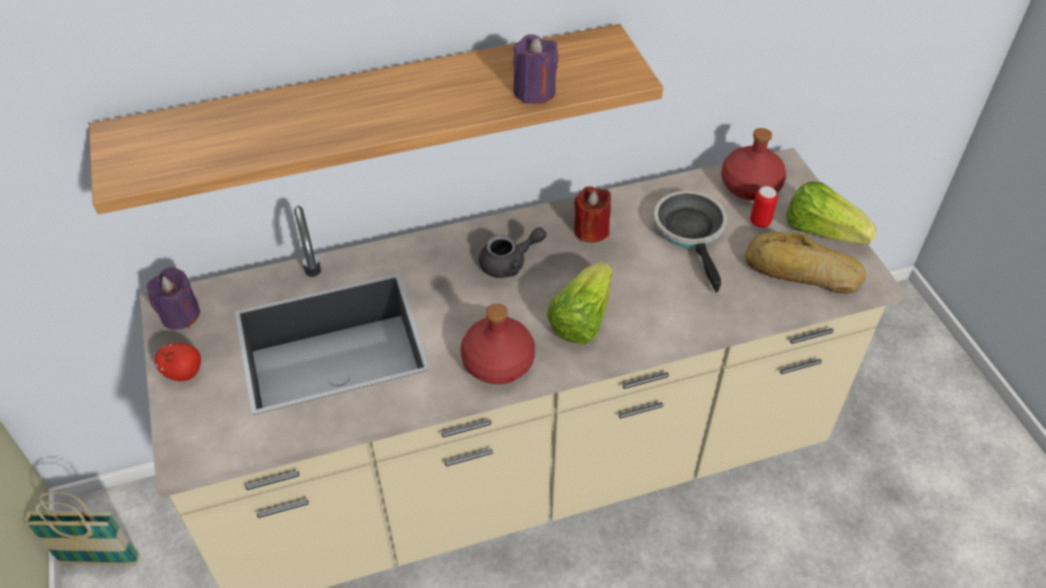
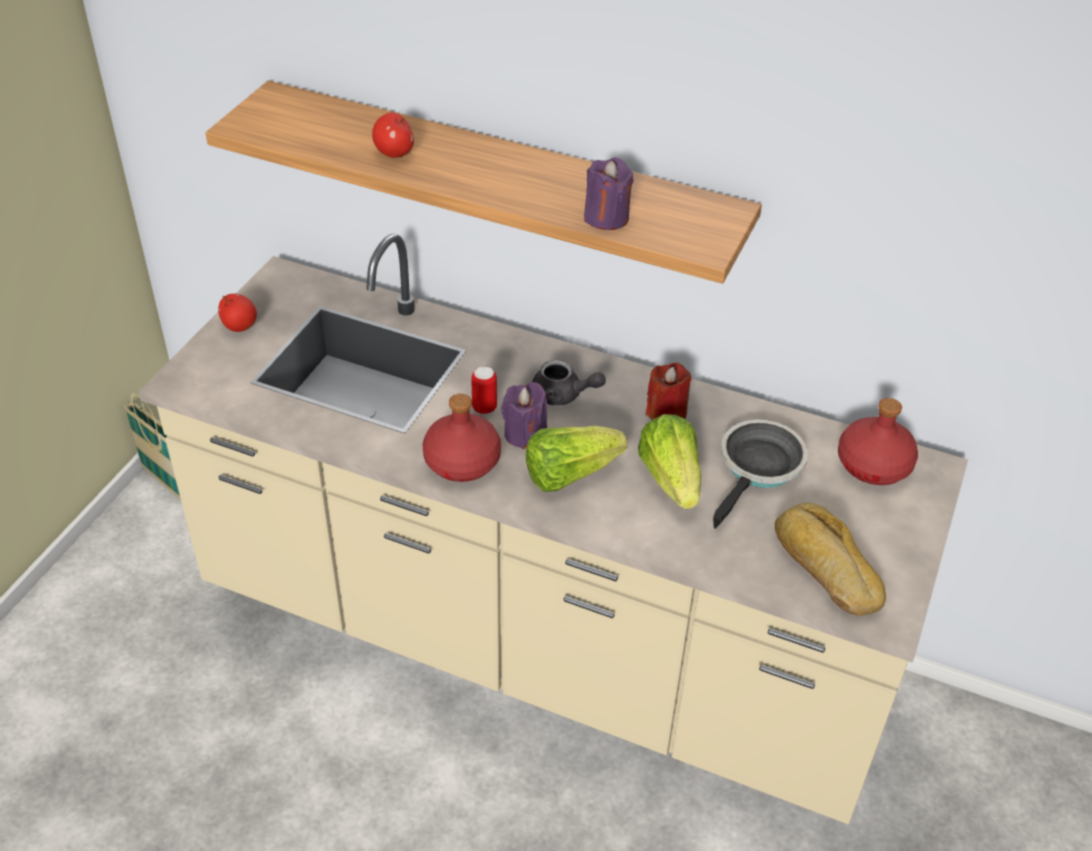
camera: 40 degrees right, 5 degrees down
(180, 315) = (281, 286): purple candle -> purple candle (524, 434)
(300, 128) = (394, 153): none -> apple
(760, 222) = (840, 501): can -> can (484, 408)
(821, 231) = (896, 547): lettuce -> lettuce (671, 479)

